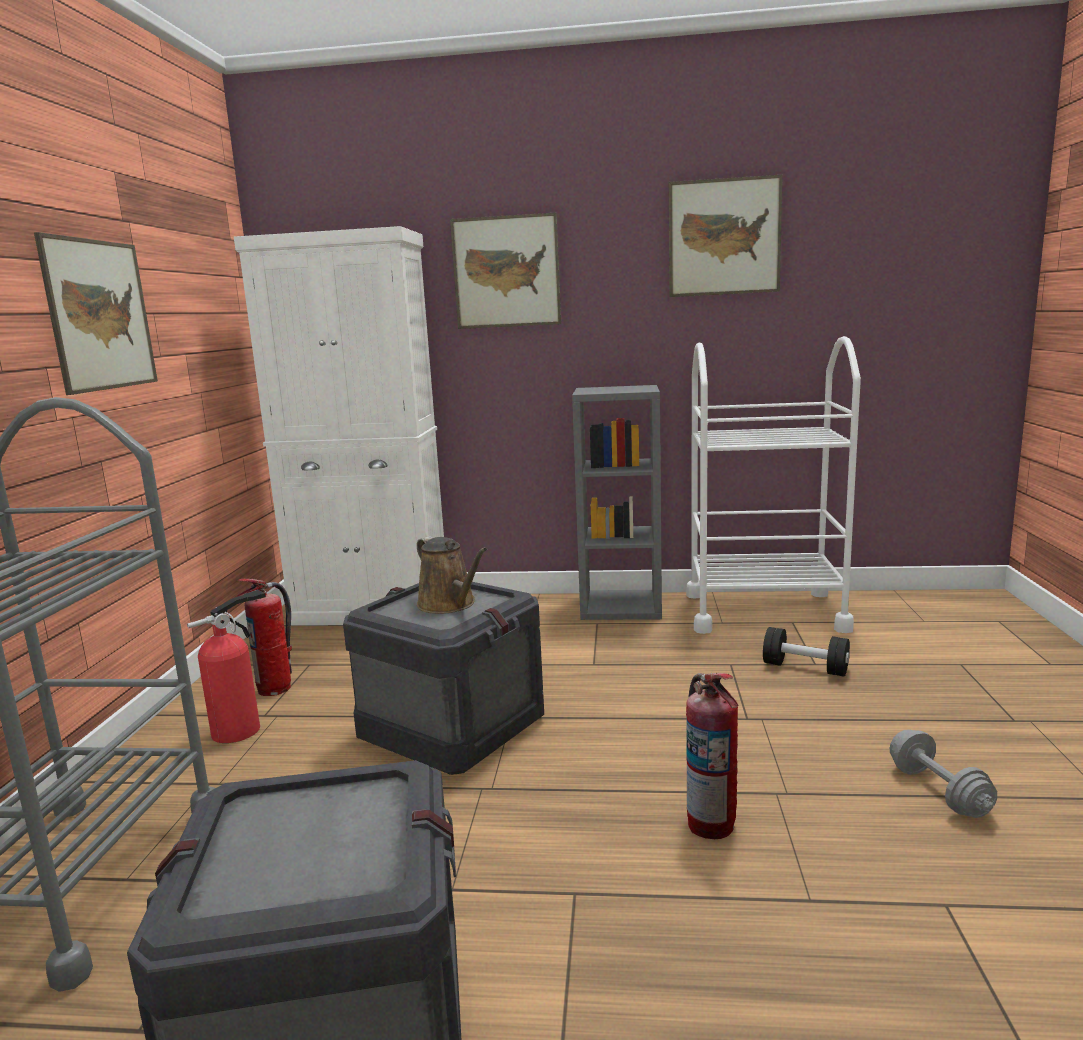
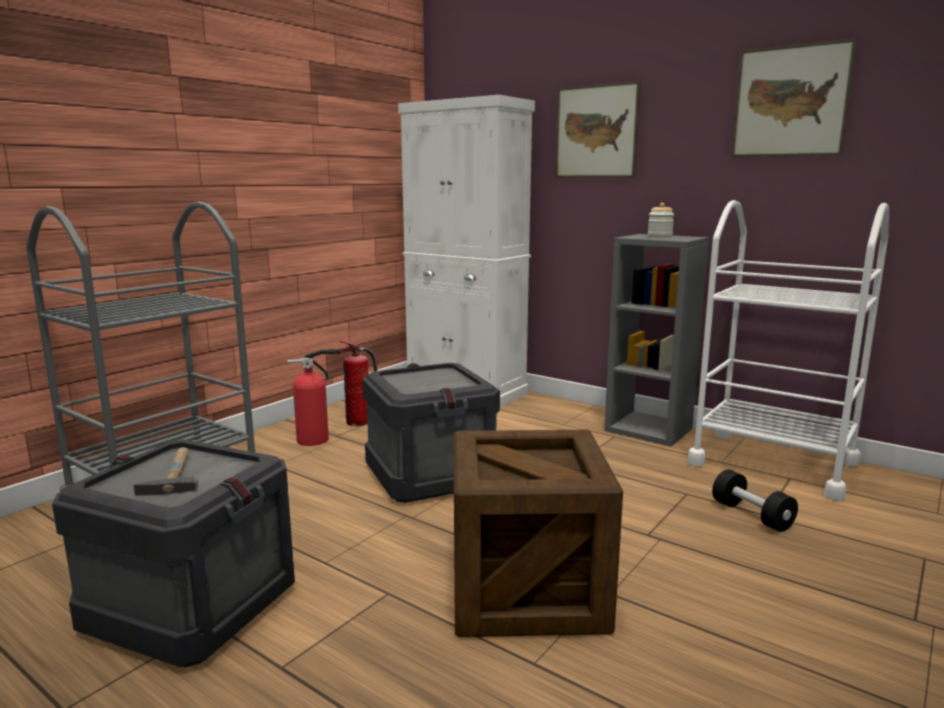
camera: 30 degrees right, 0 degrees up
(100, 315) = (280, 155): picture -> none
(298, 840) = (173, 474): none -> hammer
(449, 604) = (434, 381): brown watering can -> none
(613, 389) = (660, 236): none -> jar
(711, 823) = (526, 590): fire extinguisher -> crate
(938, 791) = (746, 641): grey dumbbell -> none

